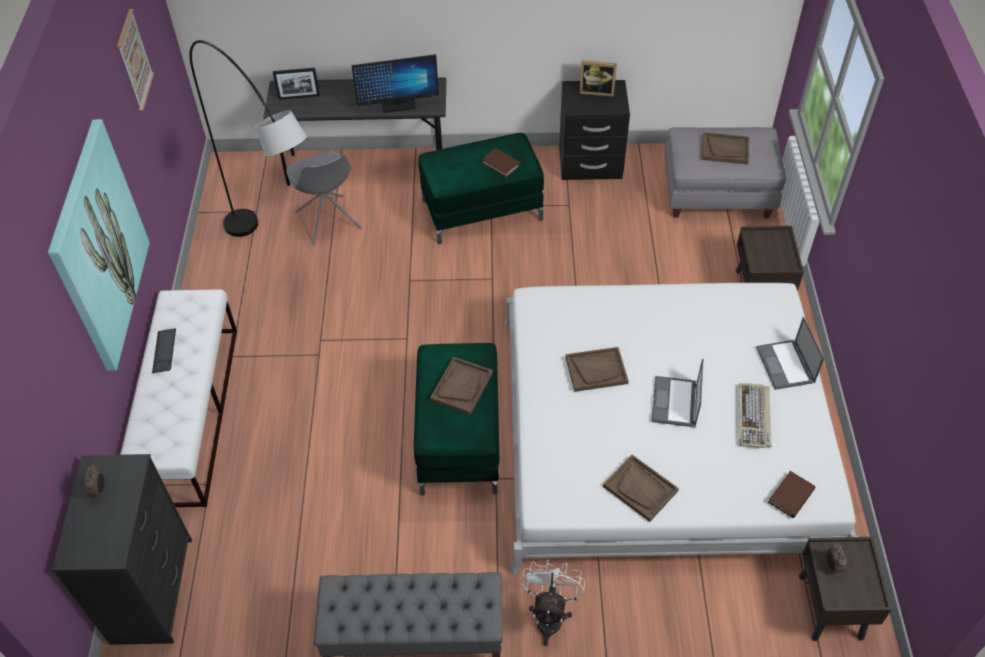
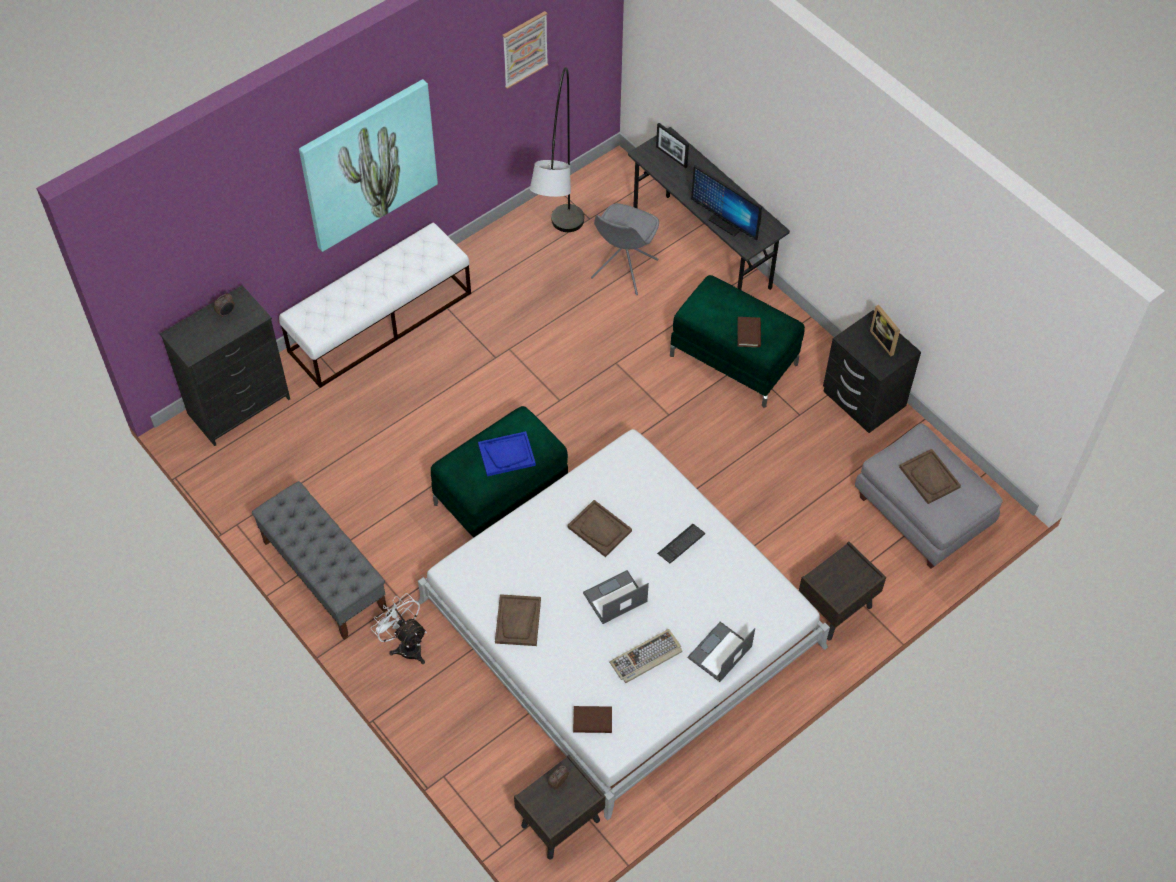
camera: 50 degrees right, 5 degrees up
(164, 351) = (386, 265): keyboard -> keyboard (681, 544)
(461, 386) = (507, 454): brown tray -> blue tray
(550, 615) = (406, 645): white fan -> white fan turned 105 degrees counterclockwise

